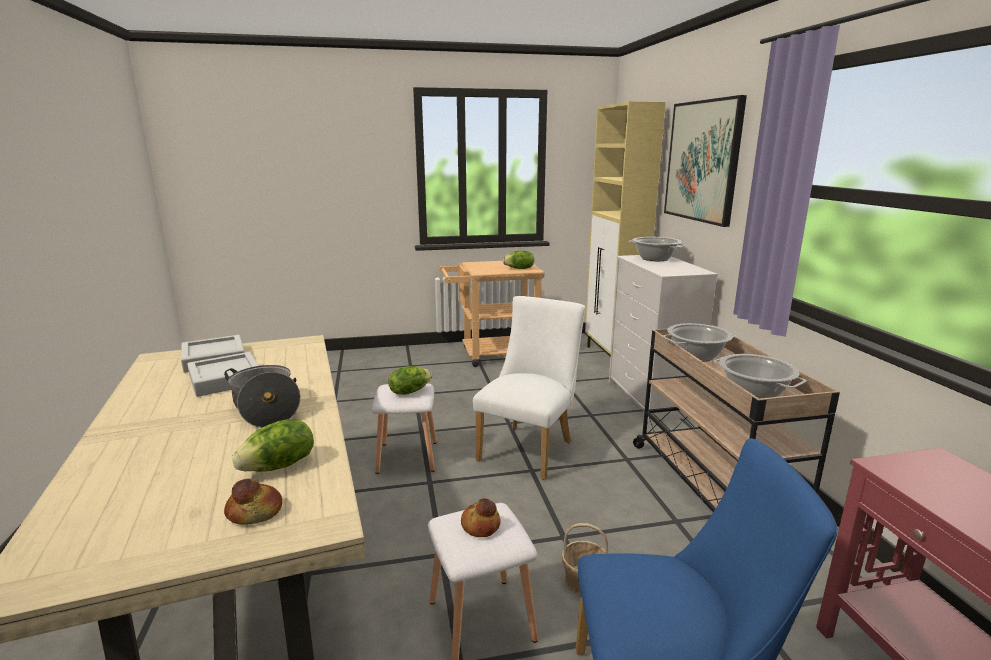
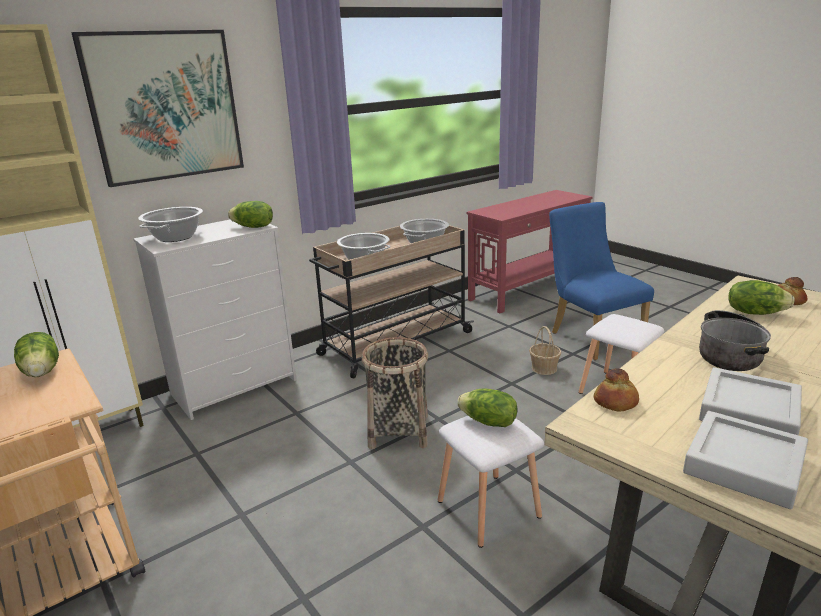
camera: 115 degrees left, 5 degrees up
(480, 525) = (624, 325): bread -> bread (616, 402)
(529, 448) = (399, 431): white chair -> basket
(667, 271) = (253, 227): none -> lettuce

